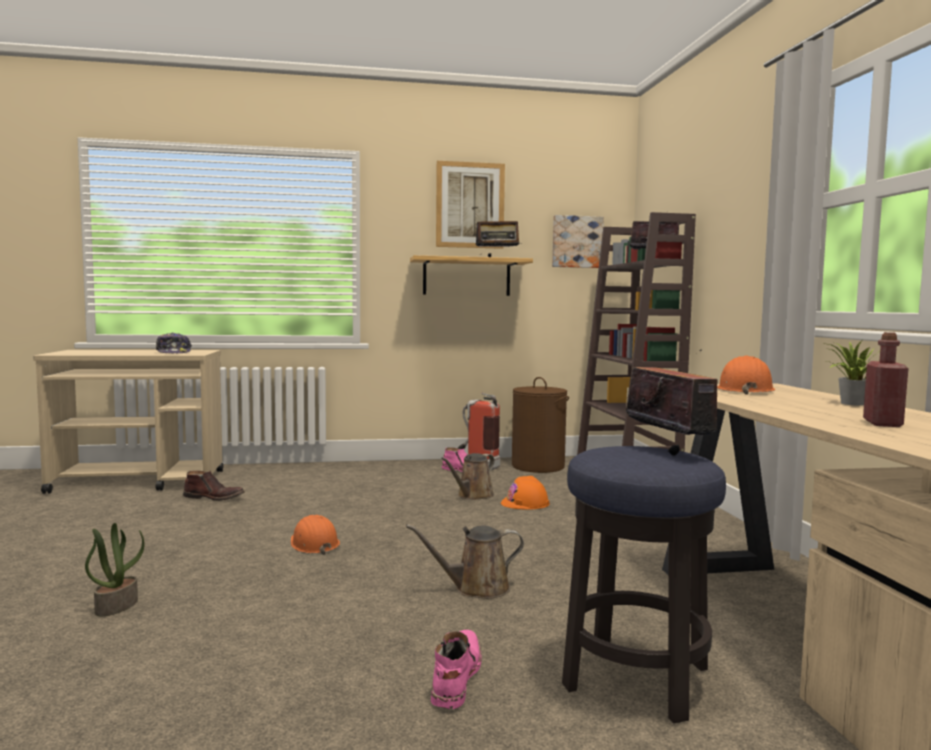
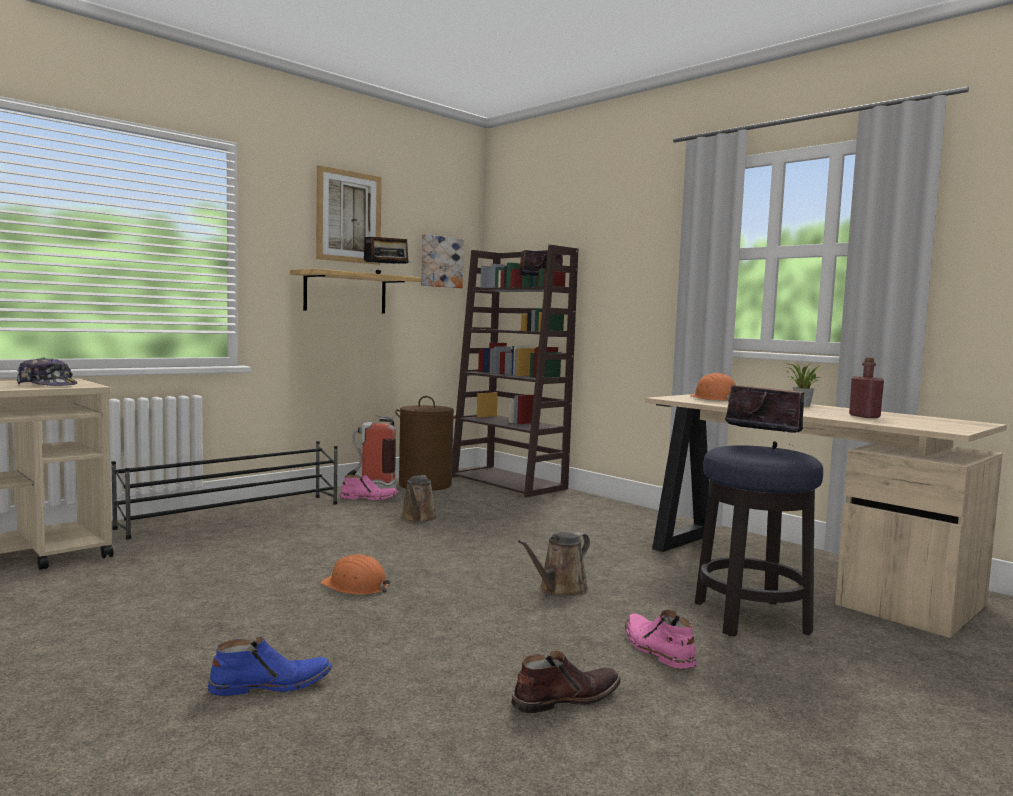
camera: 35 degrees left, 0 degrees up
(116, 606) = (271, 684): potted plant -> blue boot
(214, 497) = (140, 564): brown boot -> brown boot (565, 698)
(338, 471) = (235, 515): none -> black shoe rack
(525, 503) = (473, 518): orange hard hat -> none

